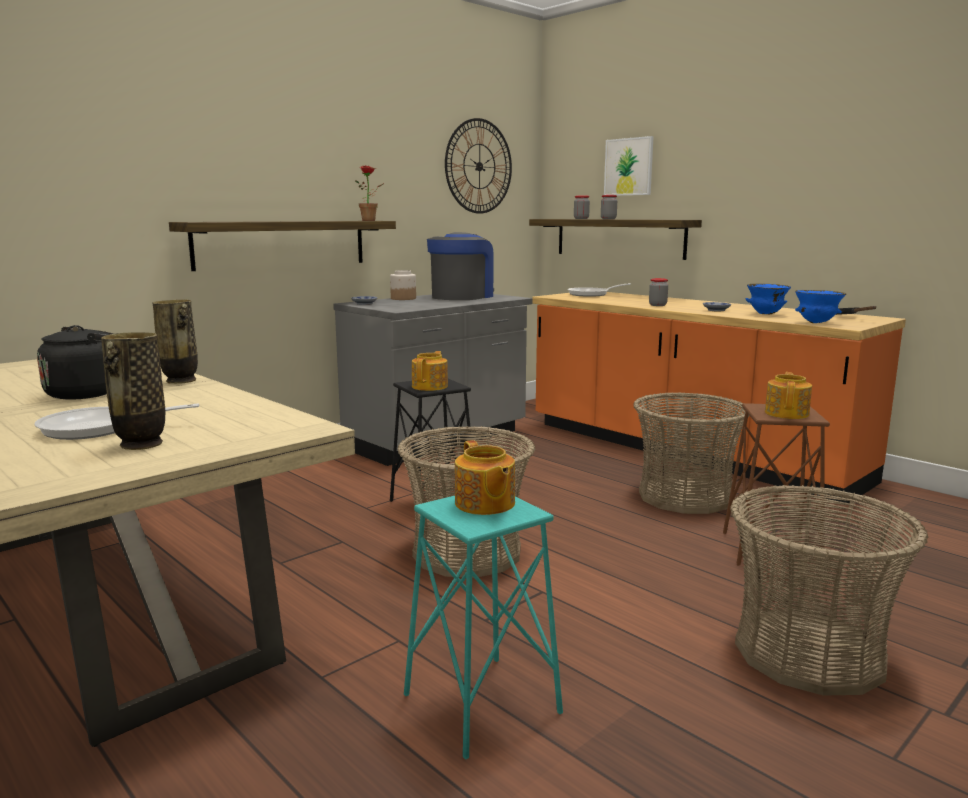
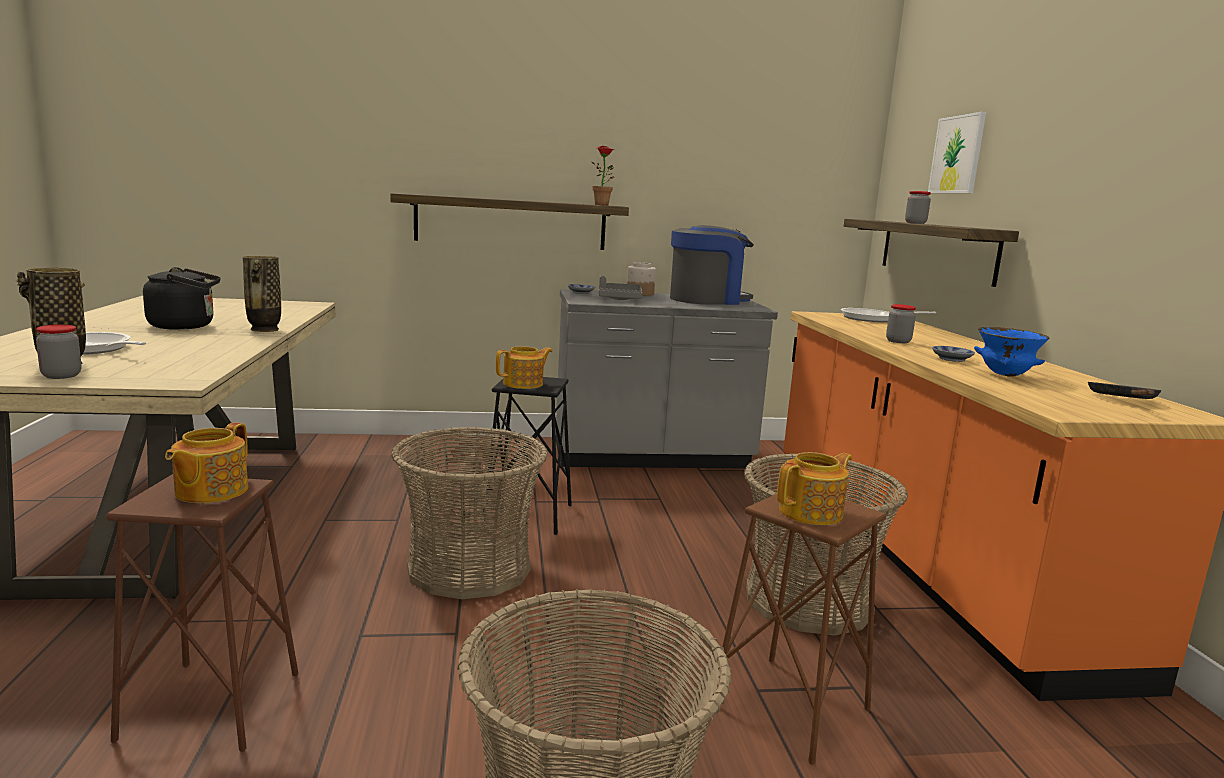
camera: 35 degrees right, 0 degrees up
(412, 304) = (619, 299): none -> grey tray
(479, 166) = (780, 151): wall clock -> none
(481, 704) = (212, 705): turquoise stool -> brown stool
(581, 219) = (893, 221): jar -> jar (61, 376)
(816, 323) = (1030, 399): blue bowl -> none

